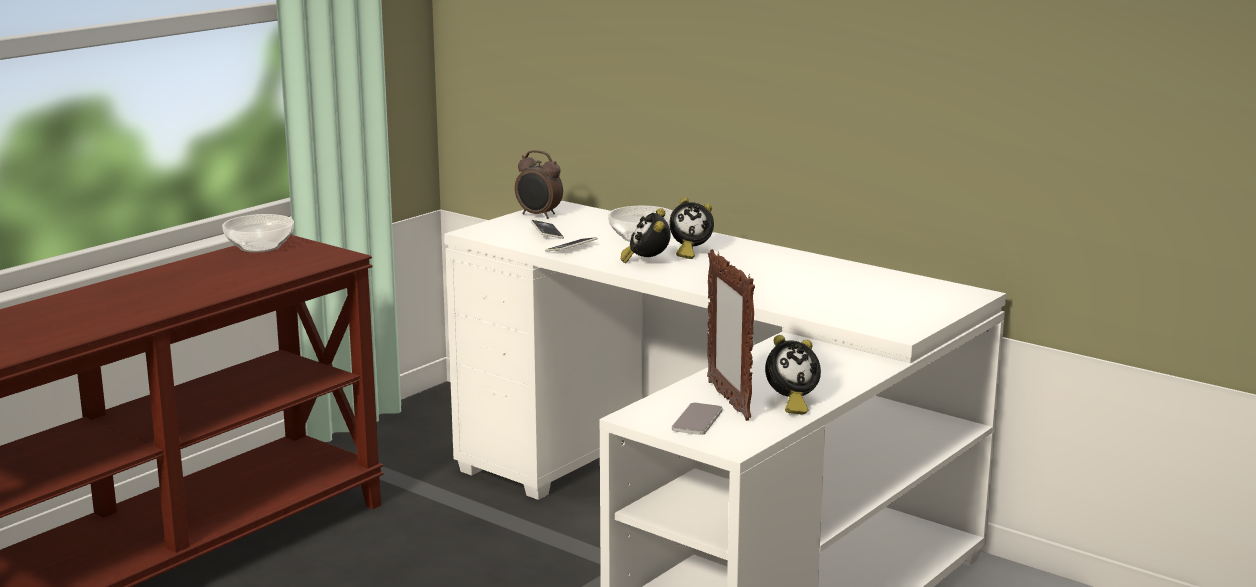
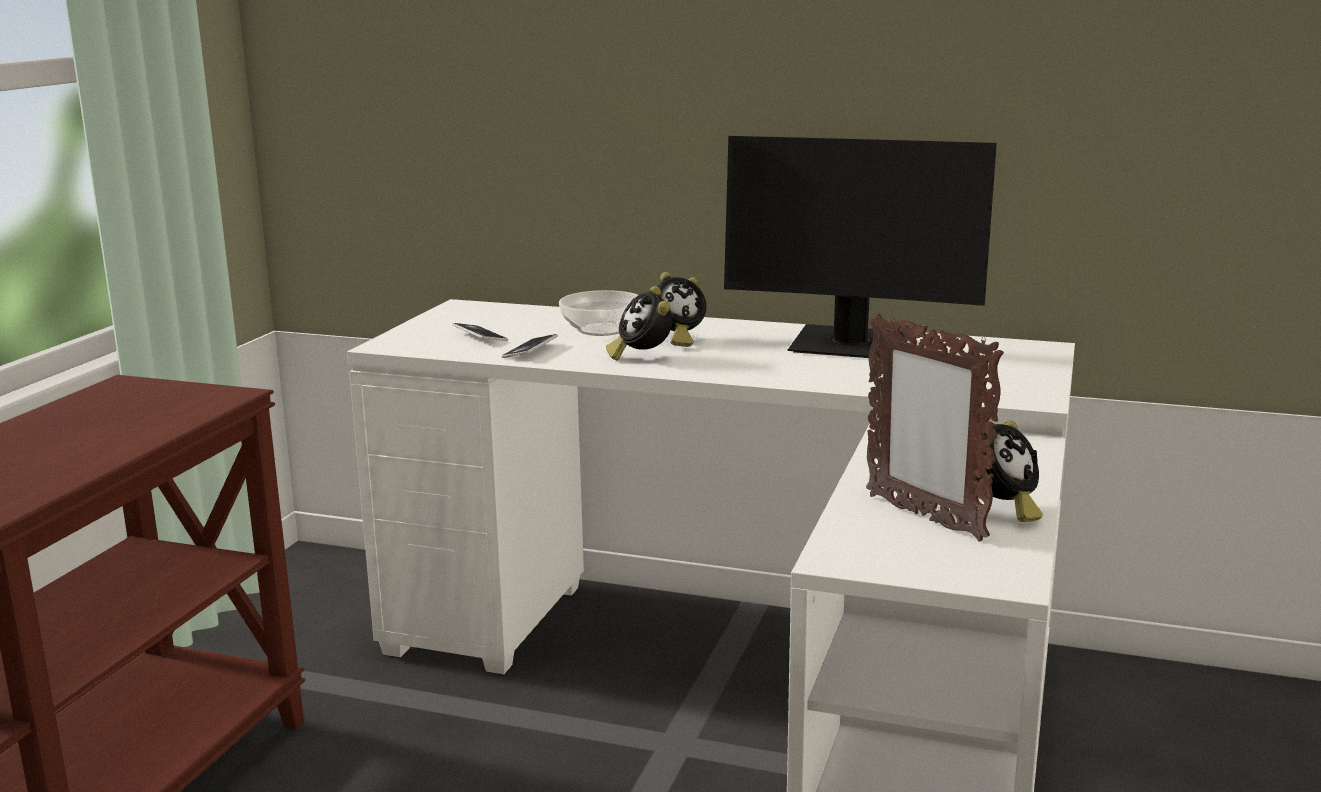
camera: 20 degrees left, 0 degrees up
(259, 247) = (98, 397): bowl -> none
(538, 215) = (448, 318): alarm clock -> none
(697, 420) = (920, 552): phone -> none
(817, 273) = (850, 345): none -> monitor

